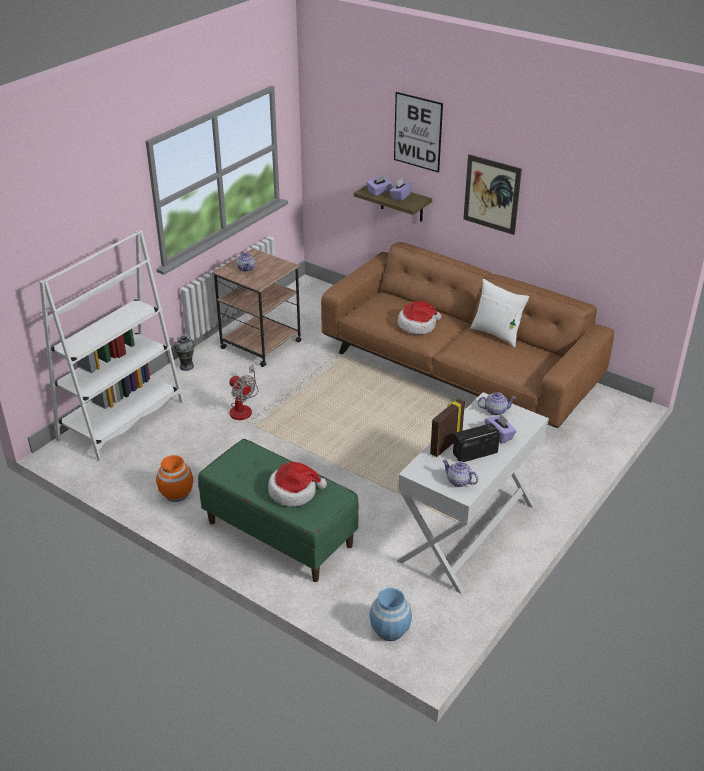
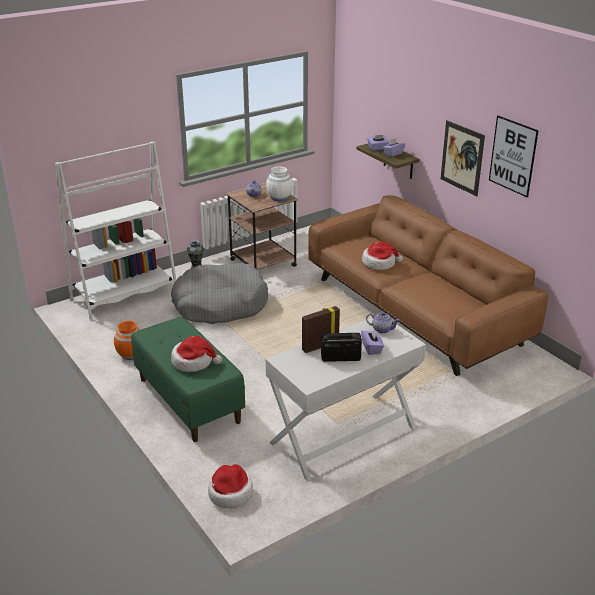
camera: 20 degrees right, 5 degrees down
(243, 408) = (220, 304): fan -> grey dog bed
(278, 267) = (279, 197): none -> white vase
(390, 630) = (230, 493): blue vase -> hat
(418, 132) = (412, 98): picture -> picture (513, 156)
(458, 481) = (311, 375): teapot -> none
(496, 334) = (444, 282): white pillow -> none

